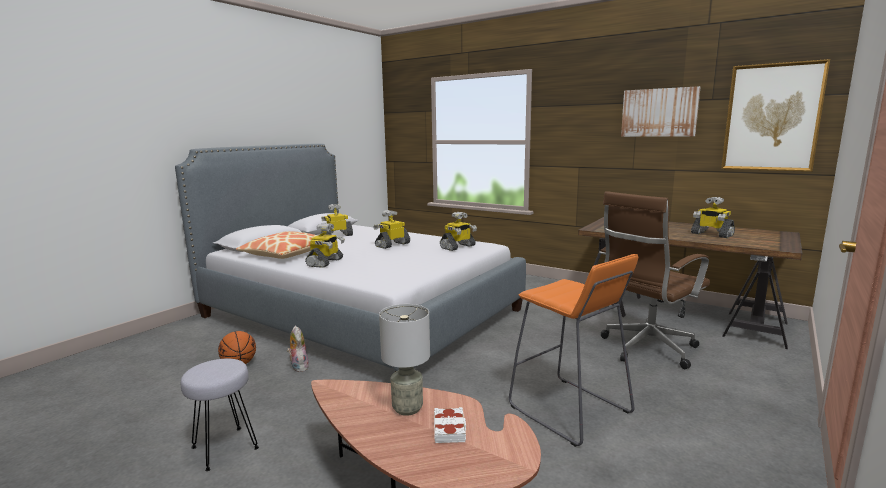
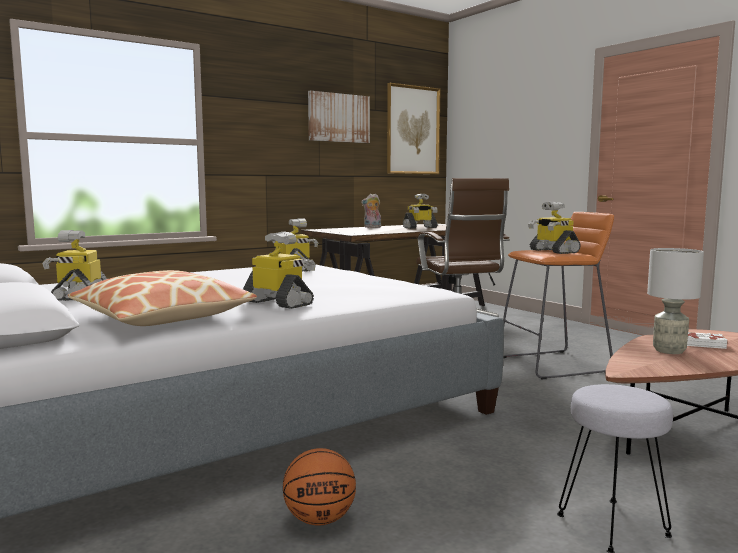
camera: 70 degrees left, 5 degrees down
(298, 367) = (376, 467): plush toy -> plush toy (372, 227)
(392, 245) = (227, 281): toy robot -> toy robot (553, 251)

